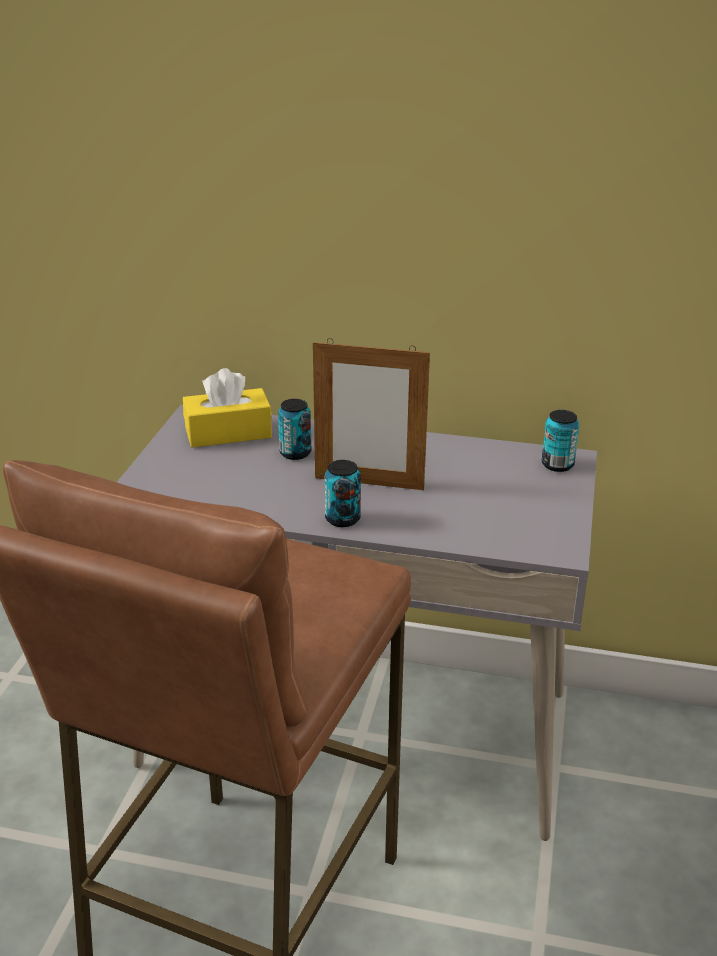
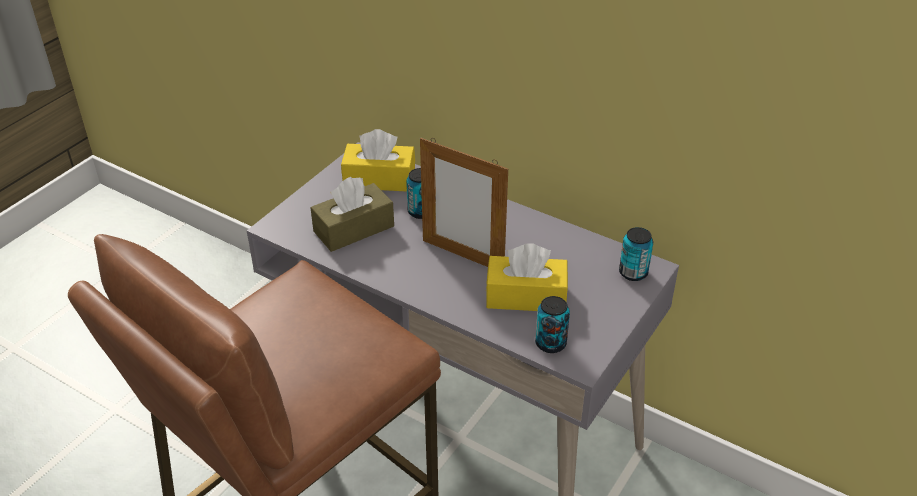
camera: 20 degrees right, 10 degrees up
(228, 481) = (354, 229): none -> brown tissue box
(342, 519) = (422, 287): can -> can (550, 343)
(462, 505) = (526, 296): none -> yellow tissue box

